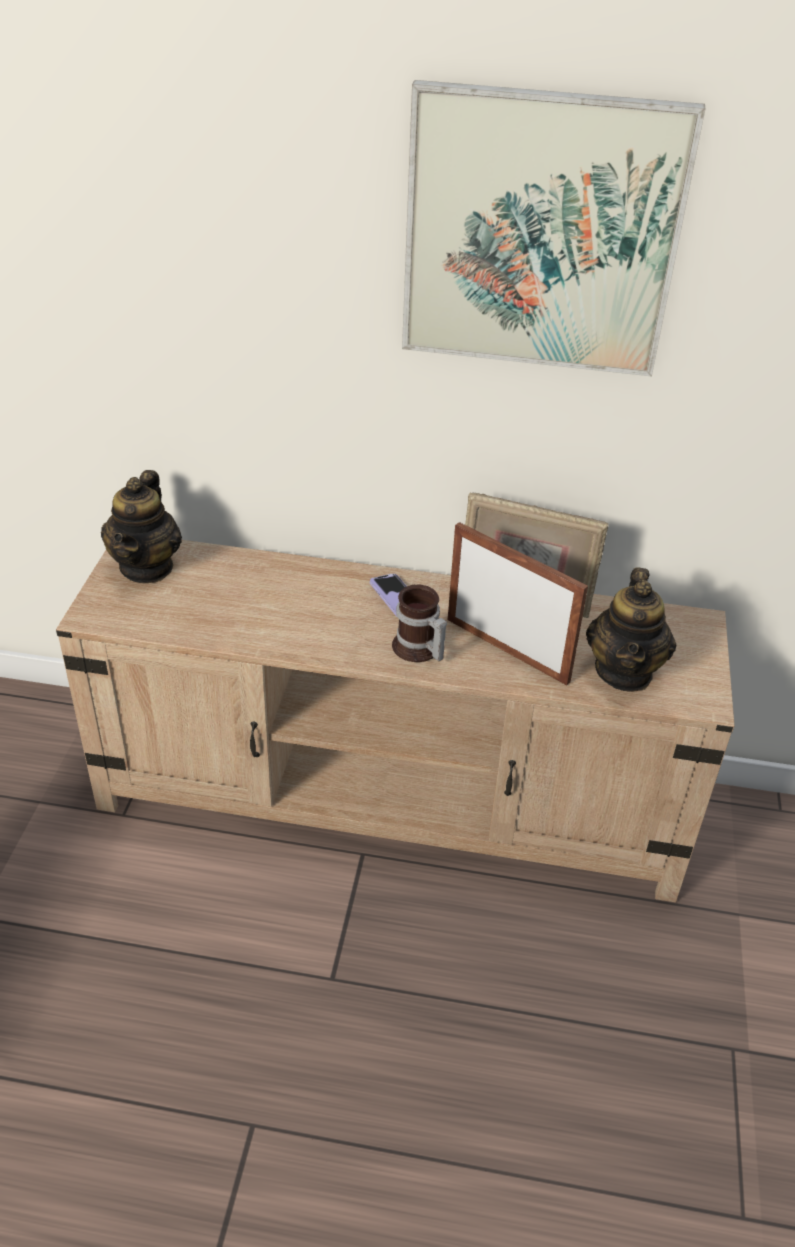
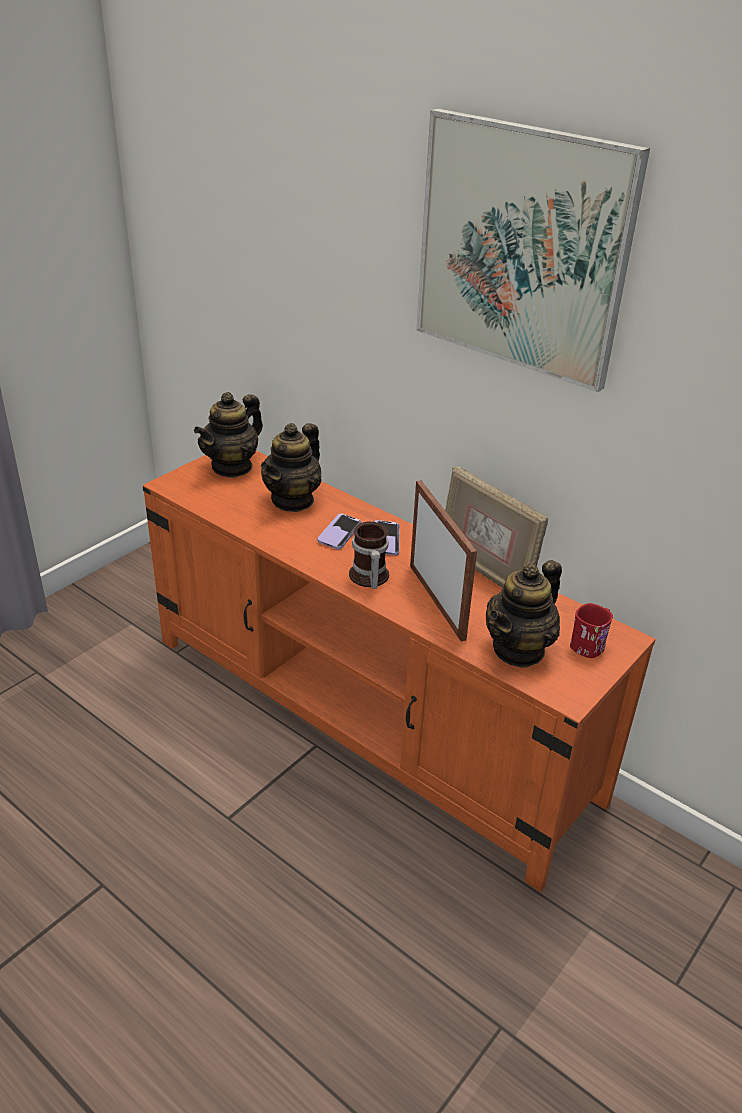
camera: 30 degrees right, 5 degrees down
(256, 585) = (293, 500): none -> teapot
(342, 607) = (339, 533): none -> phone
(393, 798) = (368, 717): beige tv stand -> orange tv stand
(678, 639) = (590, 644): none -> red mug

